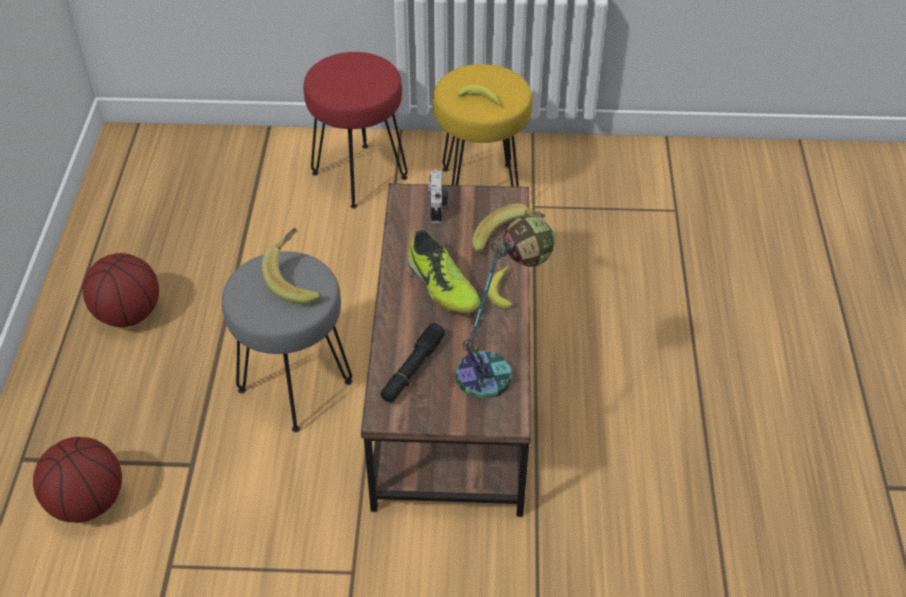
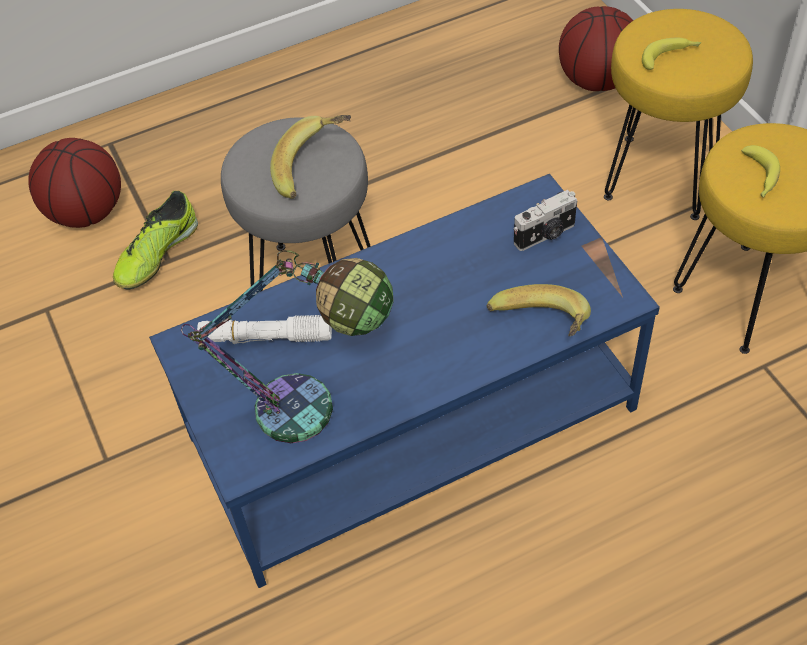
camera: 65 degrees right, 5 degrees up
(127, 314) = (318, 112): basketball -> basketball (596, 80)
(359, 174) = (662, 176): red stool -> yellow stool
(412, 369) = (266, 337): black flashlight -> white flashlight
(442, 287) = (413, 303): shoe -> shoe (157, 254)
(451, 380) = (412, 420): brown coffee table -> blue coffee table
(502, 289) = (451, 363): banana -> banana (670, 57)

